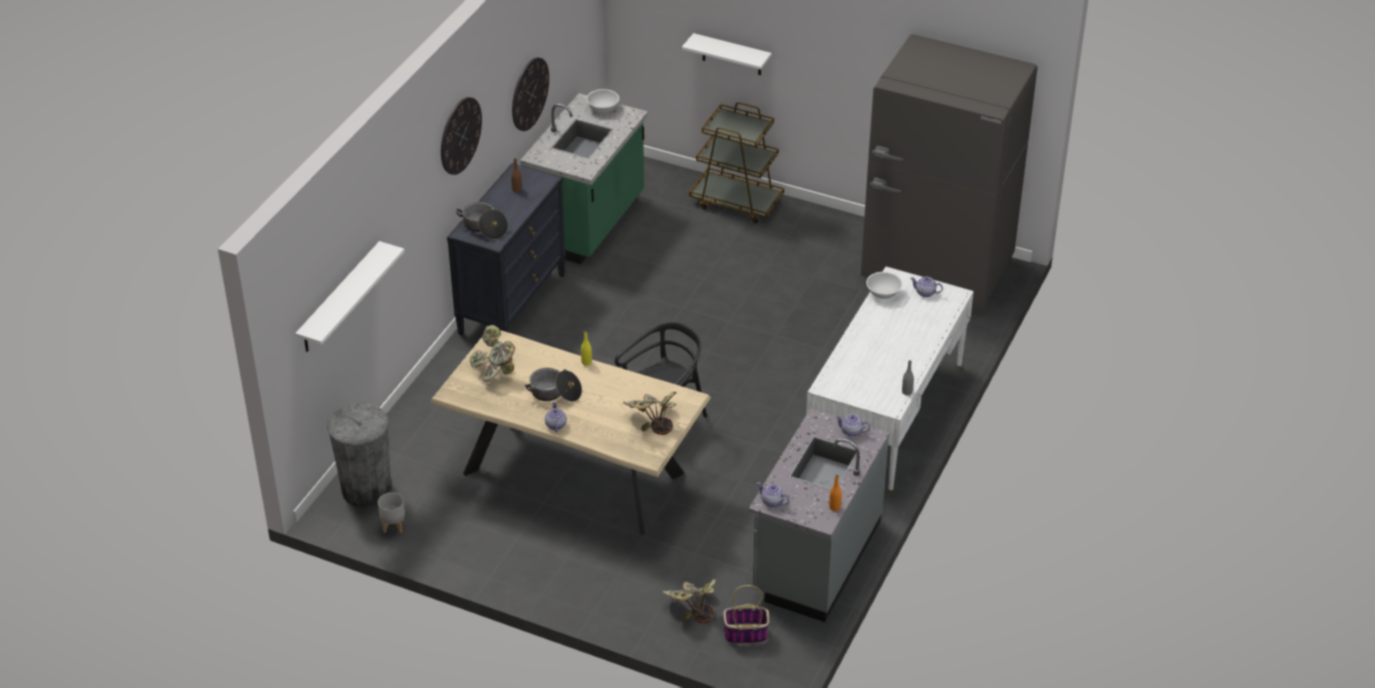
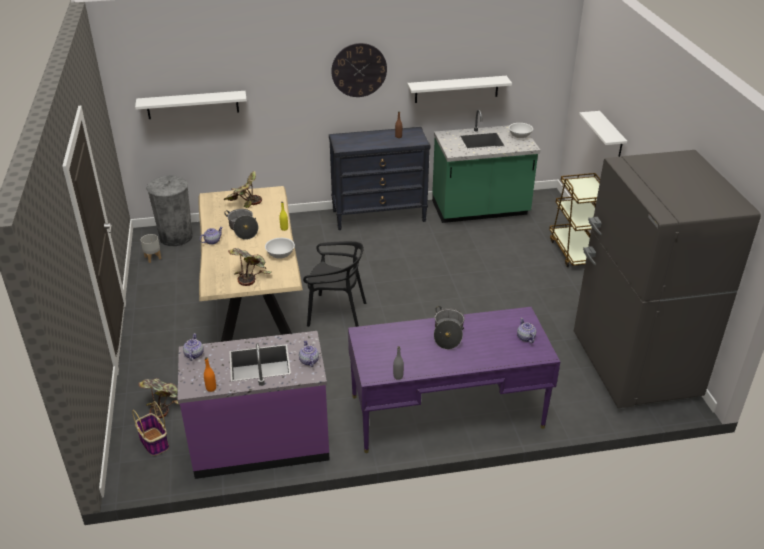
camera: 55 degrees right, 5 degrees down
(484, 227) = (350, 140): cooking pot -> cooking pot (448, 334)
(529, 94) = (456, 89): wall clock -> white shelf
(815, 558) = (260, 442): grey counter -> purple counter
(883, 293) = (499, 318): white bowl -> white bowl (280, 254)
(886, 416) = (446, 411): white desk -> purple desk

